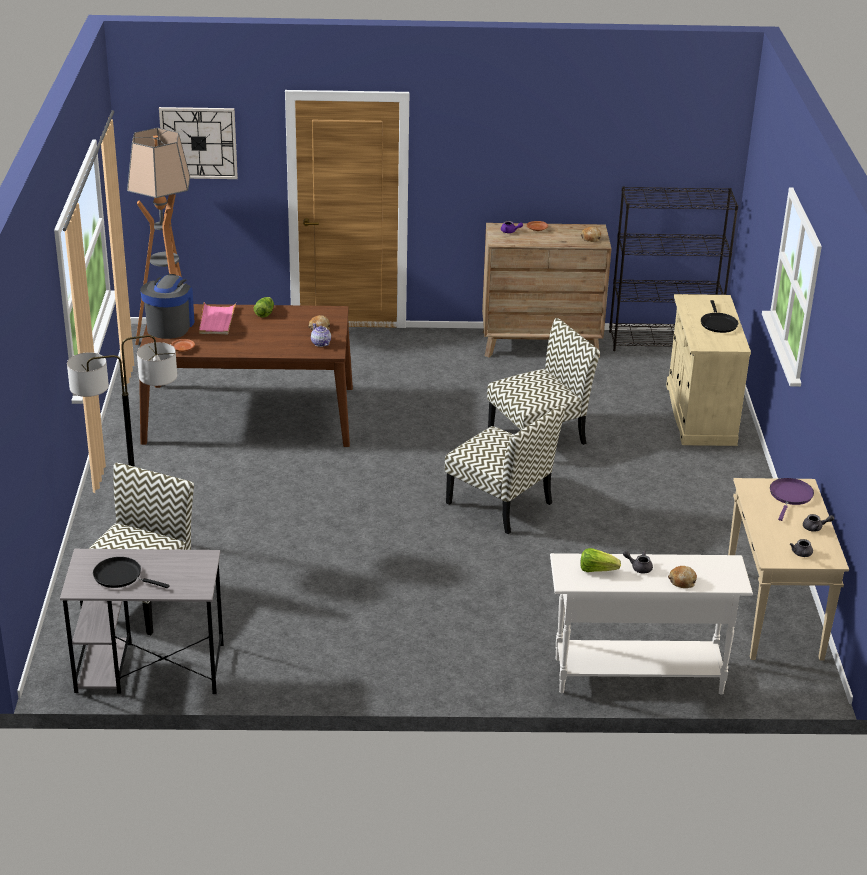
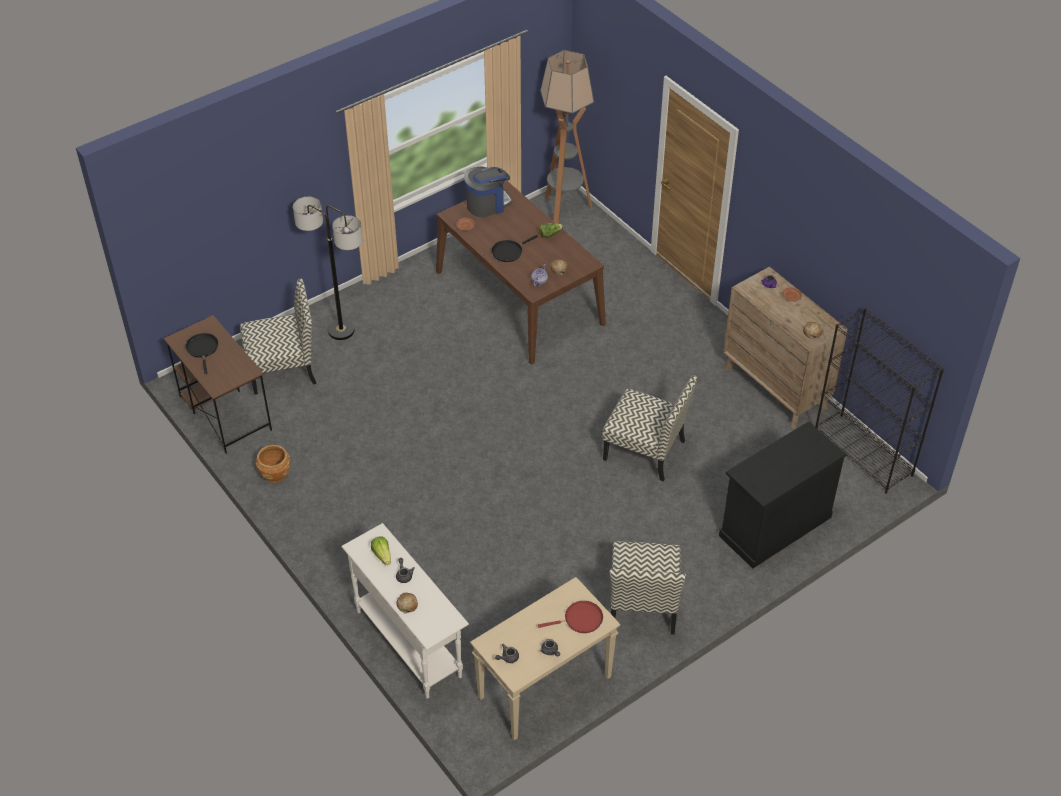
camera: 55 degrees right, 15 degrees up
(149, 668) = (224, 412): grey desk -> brown desk
(198, 142) = (613, 80): wall clock -> none
(217, 321) = (516, 220): pink tray -> none
(294, 669) = (275, 474): none -> brown planter
(501, 504) = (539, 475): chair -> chair (643, 604)
(700, 414) = (774, 526): beige cabinet -> black cabinet
(718, 323) = (787, 467): black frying pan -> black frying pan (509, 251)
(790, 496) = (580, 619): purple frying pan -> red frying pan

